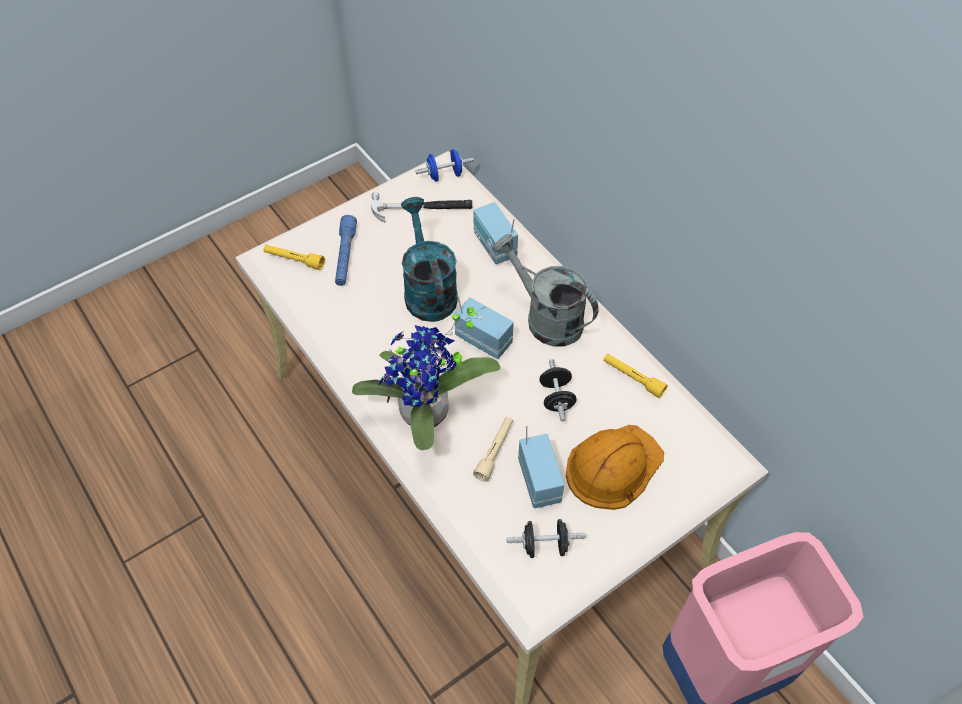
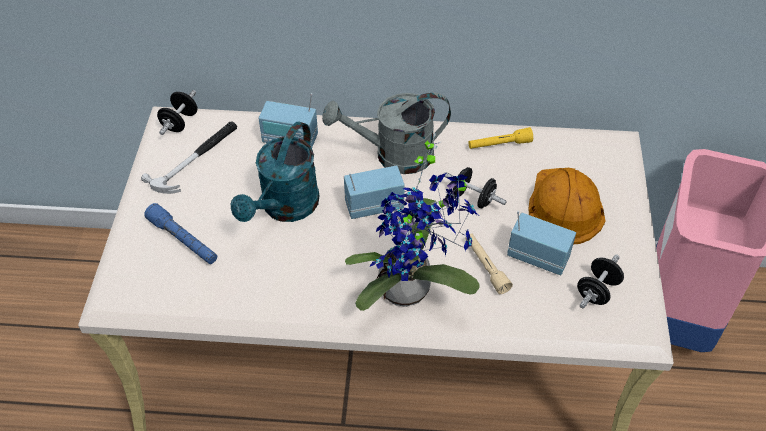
camera: 50 degrees left, 5 degrees down
(294, 260) = (143, 279): yellow flashlight -> none
(428, 290) = (285, 208): turquoise watering can -> turquoise watering can turned 90 degrees counterclockwise
(445, 175) = (180, 122): blue dumbbell -> black dumbbell

